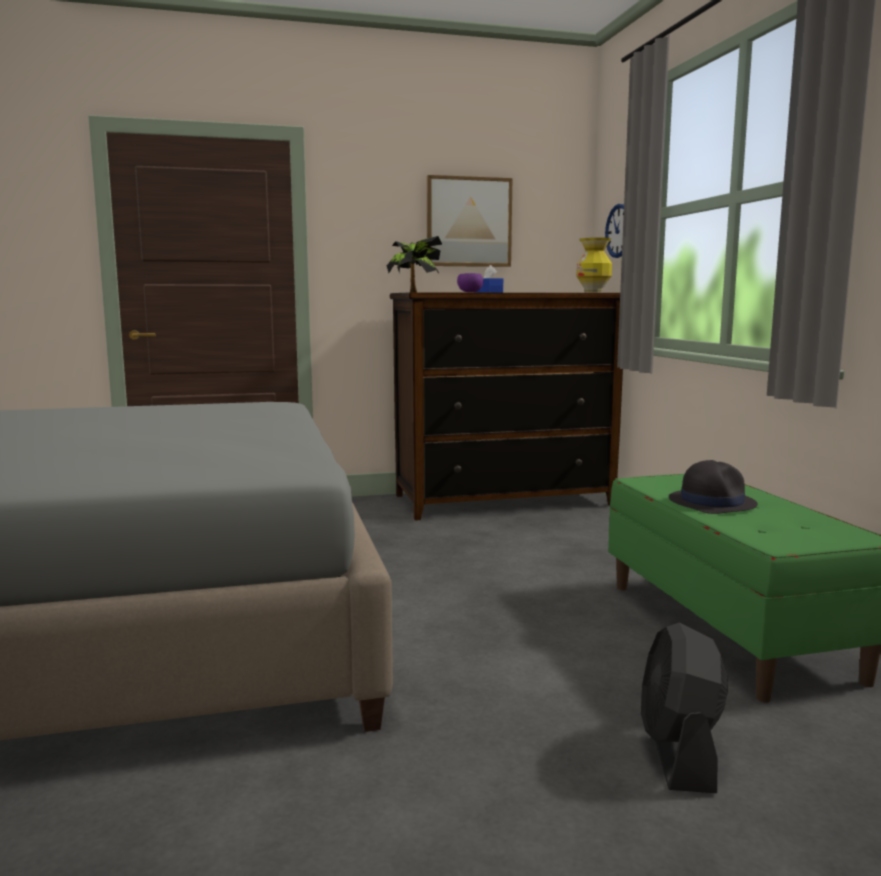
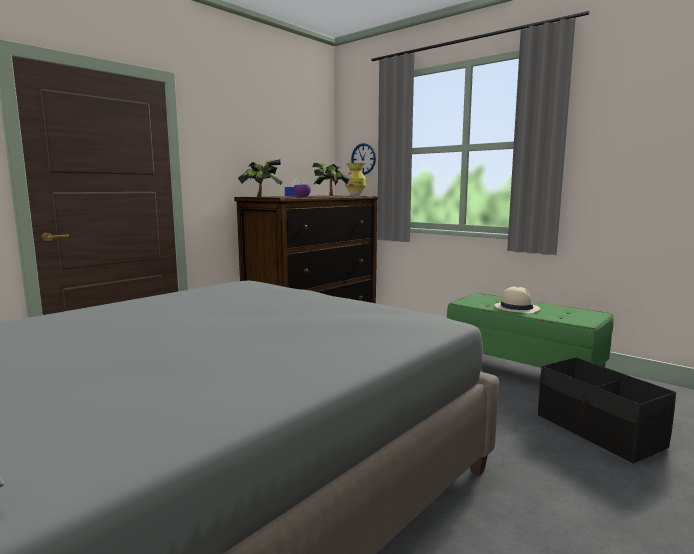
camera: 35 degrees left, 0 degrees up
(468, 222) = (275, 149): picture -> none
(541, 292) = (330, 195): none -> potted plant
(679, 753) = (598, 431): black fan -> black storage box
(711, 502) = (516, 308): black hat -> beige hat

